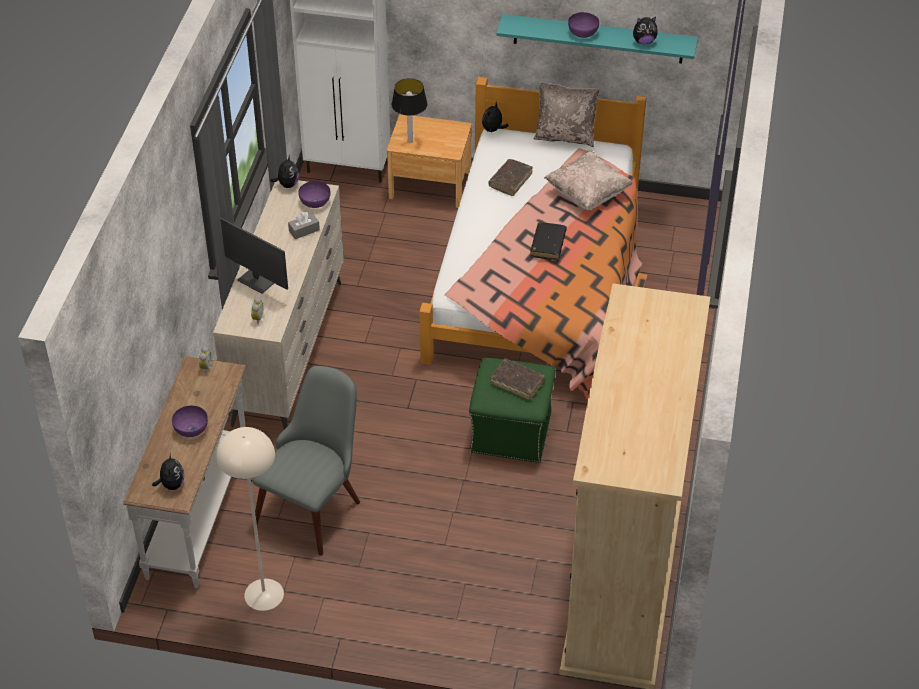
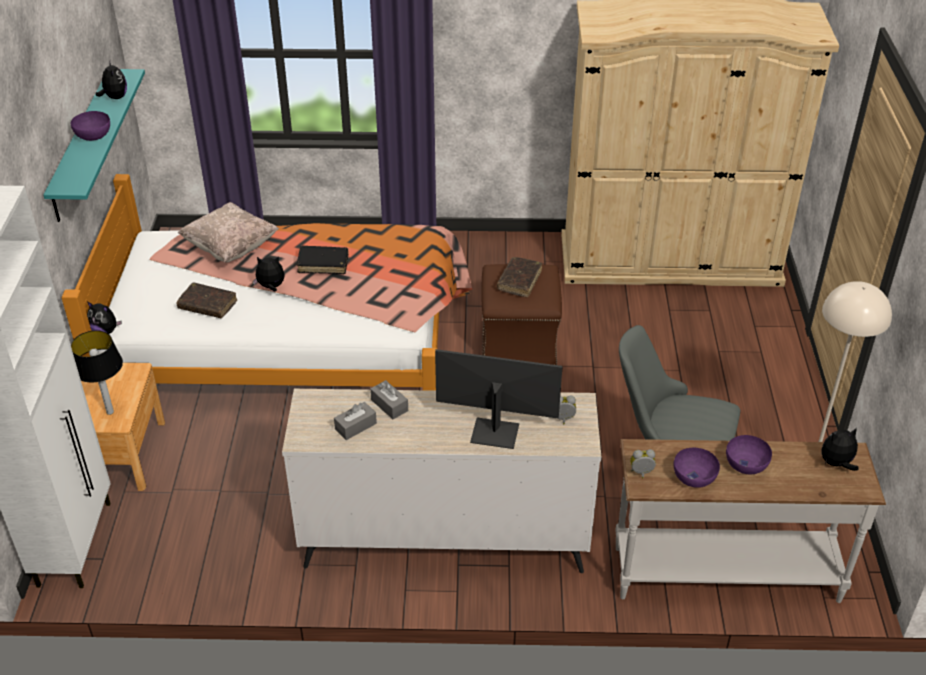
camera: 100 degrees left, 5 degrees down
(257, 280) = (494, 432): monitor -> monitor turned 105 degrees counterclockwise
(287, 184) = (297, 437): plush toy -> plush toy (271, 287)
(288, 212) = (355, 426): none -> grey tissue box
(314, 202) = (330, 405): purple bowl -> purple bowl (693, 478)
(512, 432) = (519, 341): green ottoman -> brown ottoman
(565, 136) = (124, 273): beige pillow -> none

